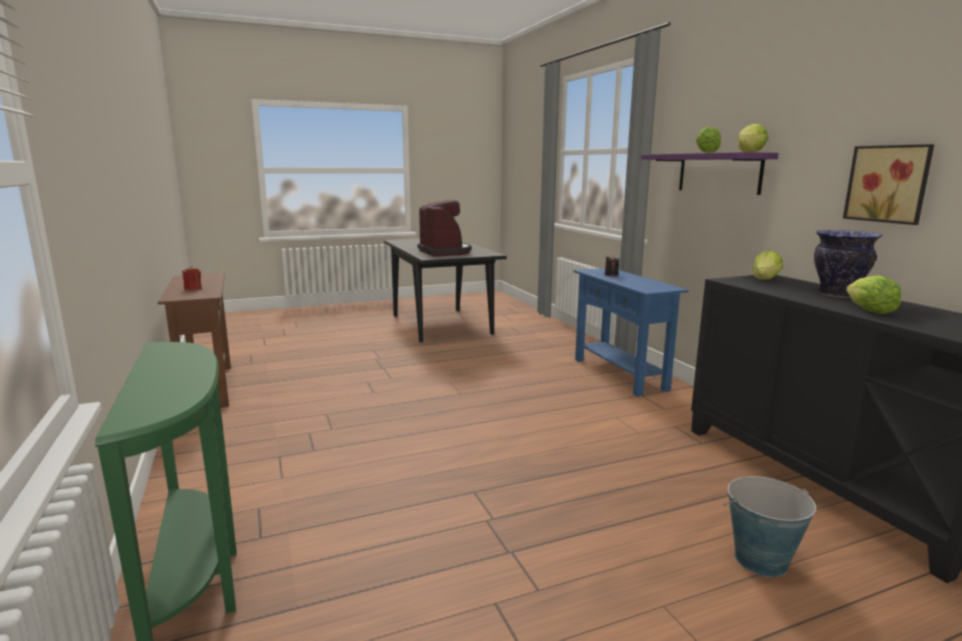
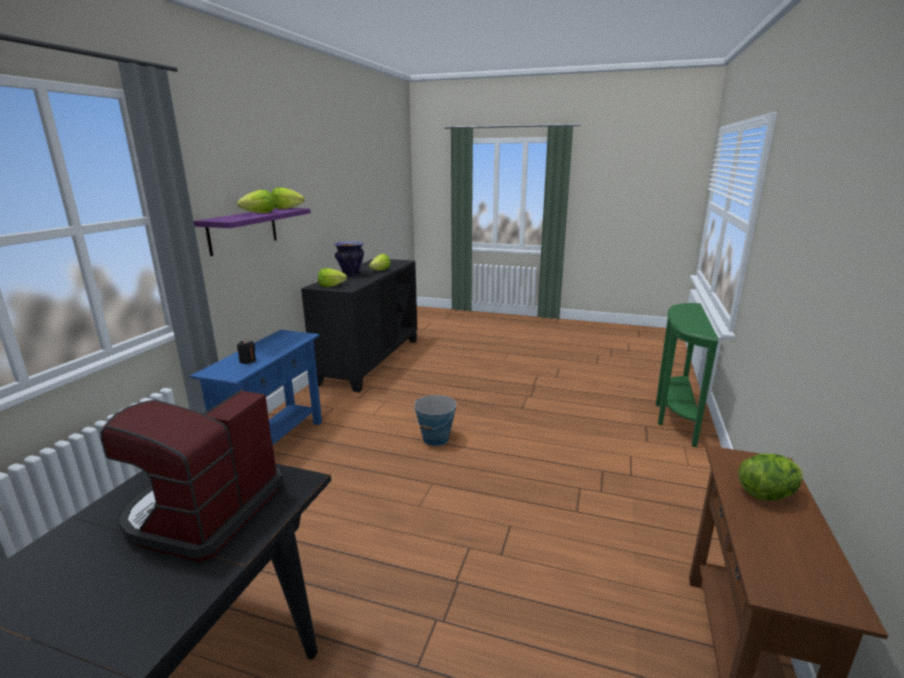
camera: 140 degrees left, 5 degrees up
(193, 289) = (766, 494): red candle -> lettuce
(760, 560) = (453, 357): bucket -> bucket (436, 439)
(889, 184) = (325, 218): picture -> none

